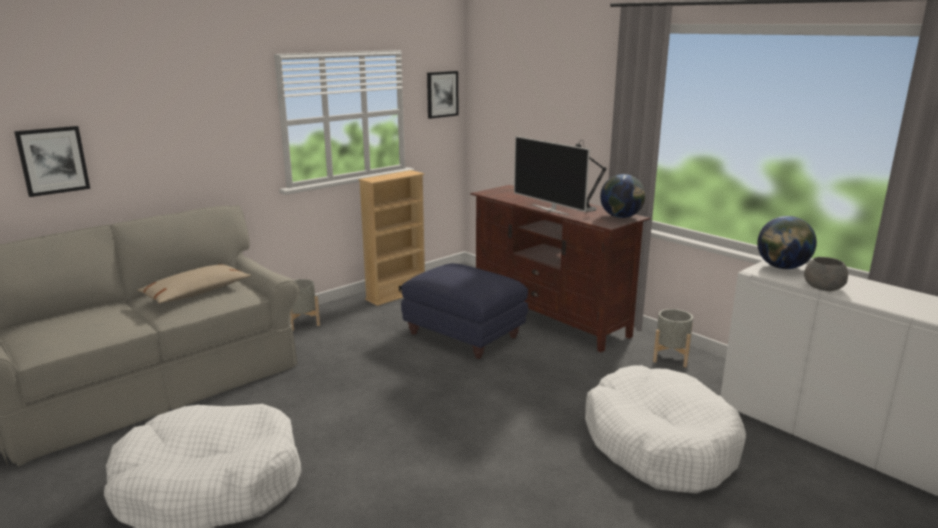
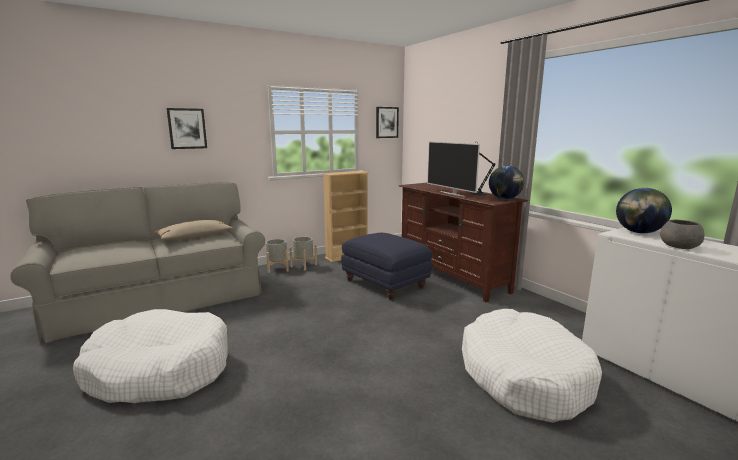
camera: 10 degrees right, 5 degrees down
(53, 160) = (110, 142): picture -> picture (187, 128)
(671, 357) = (542, 310): grey planter -> grey planter (304, 265)

